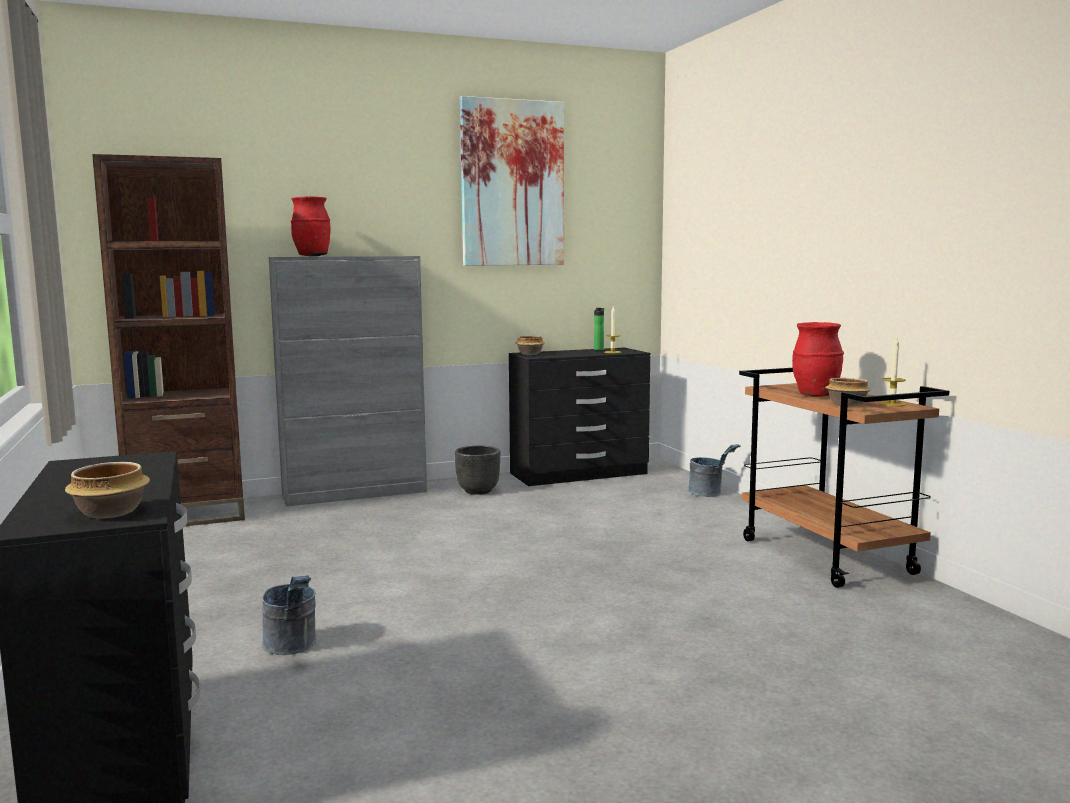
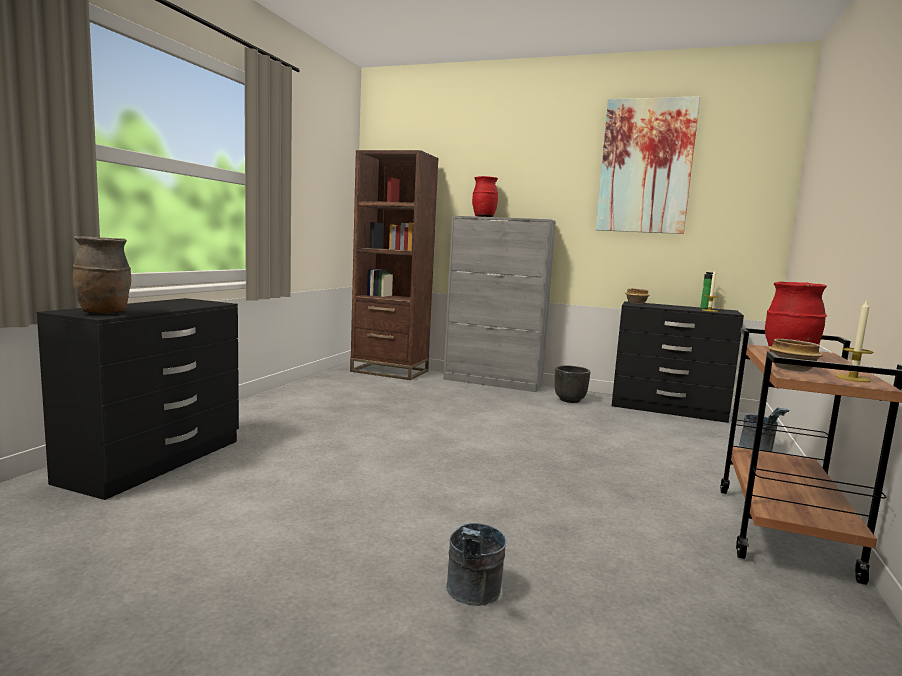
camera: 40 degrees right, 0 degrees up
(112, 512) = (105, 313): bowl -> brown vase
(292, 648) = (302, 444): grey bucket -> grey bucket (472, 595)

